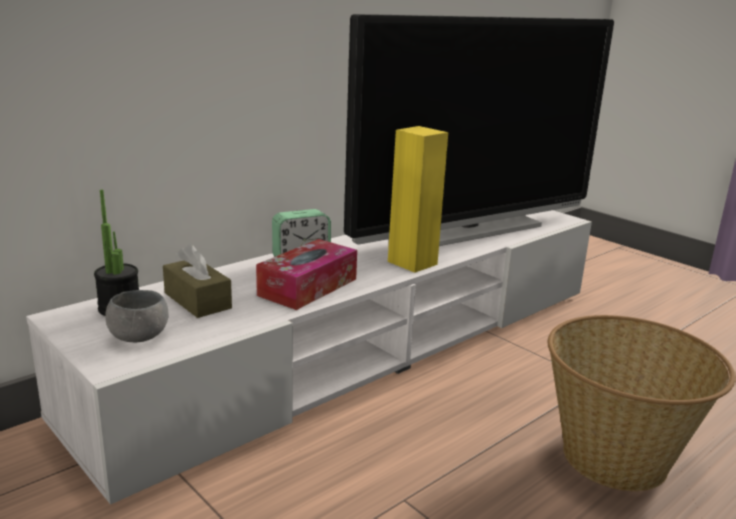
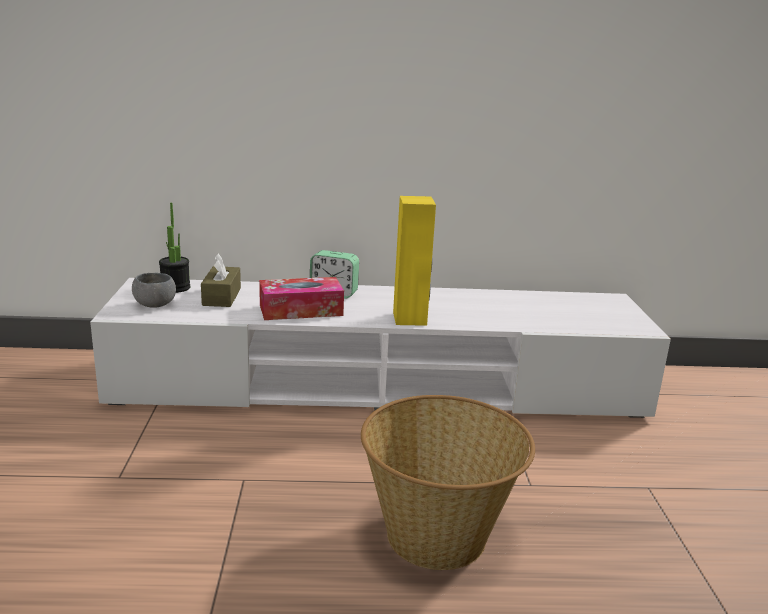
camera: 40 degrees right, 0 degrees up
(470, 230) = (518, 311): television -> none

